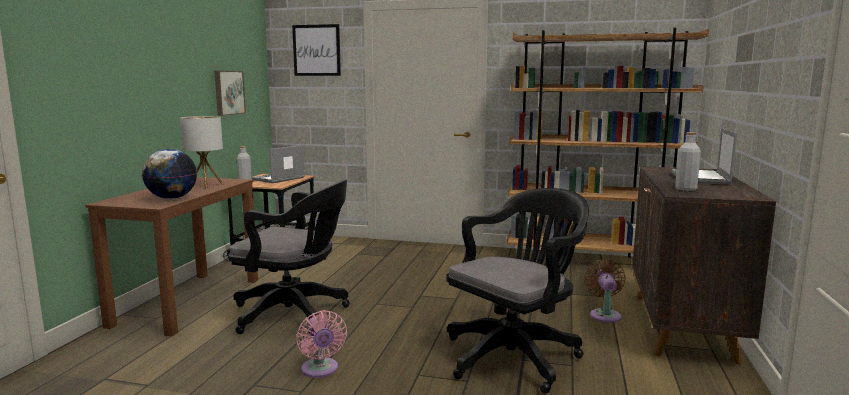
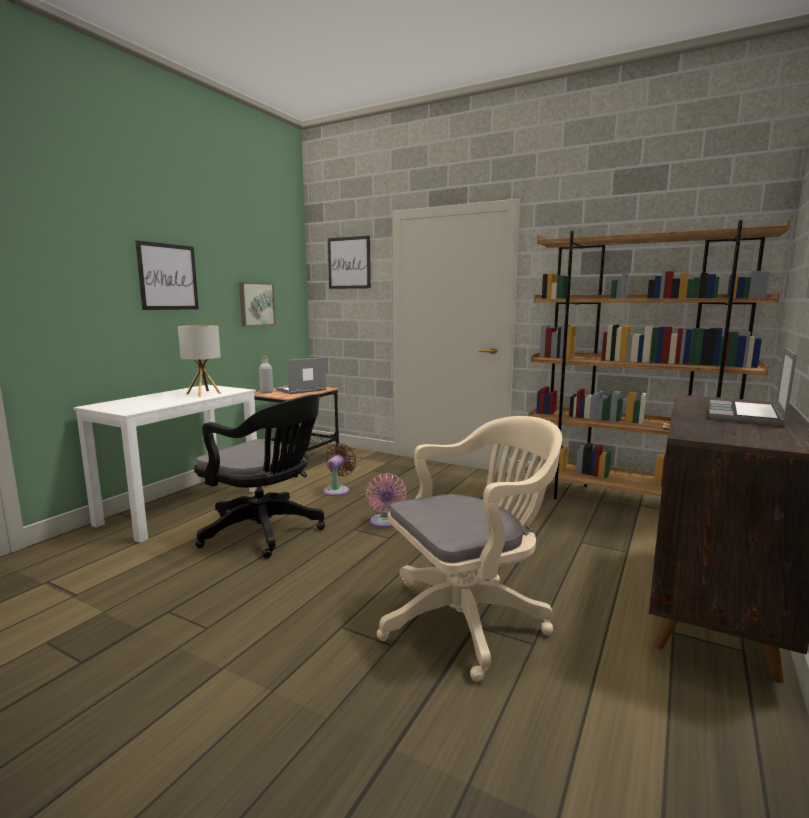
camera: 15 degrees right, 0 degrees up
(157, 67) = (168, 277): none -> picture
(171, 198) = (153, 405): globe -> none
(189, 301) = (183, 506): brown desk -> white desk
(320, 370) = (244, 604): pink fan -> pink fan (385, 523)
(515, 355) = (469, 618): black office chair -> beige office chair
(604, 314) = (611, 576): brown fan -> brown fan (337, 490)
(685, 189) = (708, 429): grey bottle -> none

